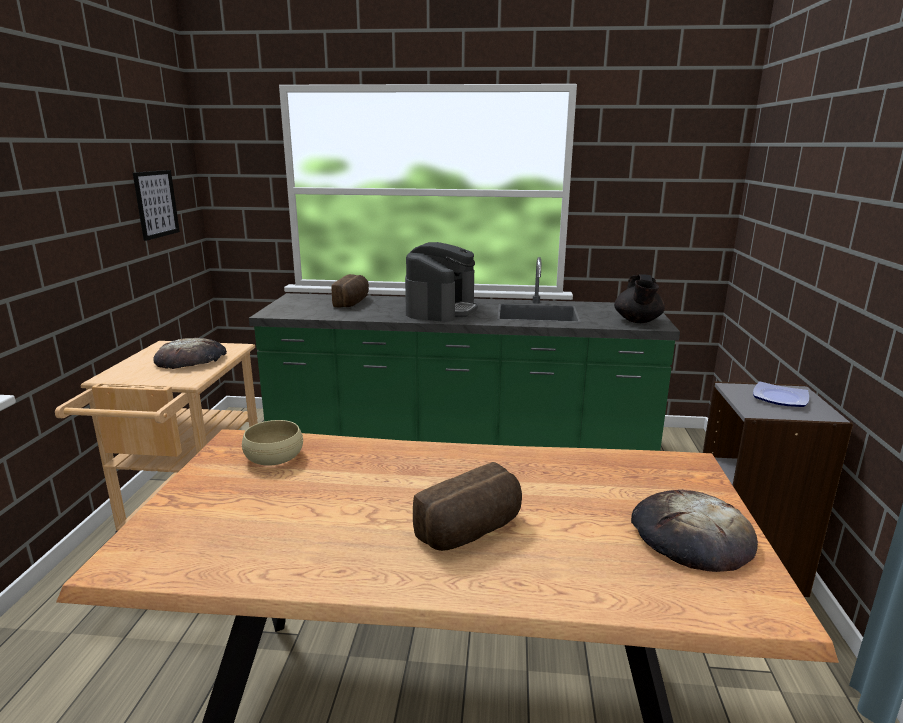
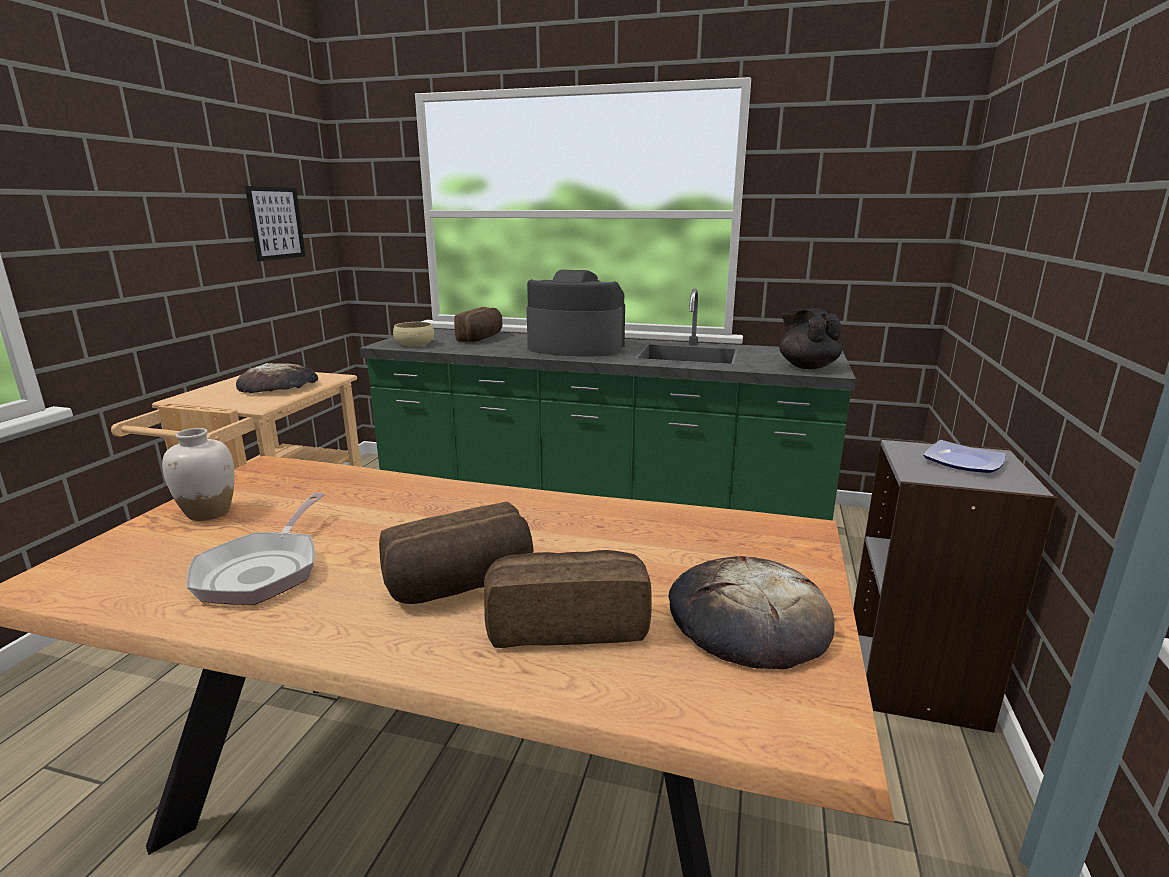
camera: 10 degrees right, 0 degrees up
(216, 487) = (209, 513): none -> white vase
(274, 457) = (294, 487): beige bowl -> beige bowl (414, 344)
(304, 534) = (263, 570): none -> frying pan
(441, 310) = (575, 347): coffee machine -> coffee machine turned 105 degrees counterclockwise
(568, 553) = (567, 623): none -> bread
(637, 321) = (807, 366): black teapot -> black teapot turned 135 degrees clockwise

